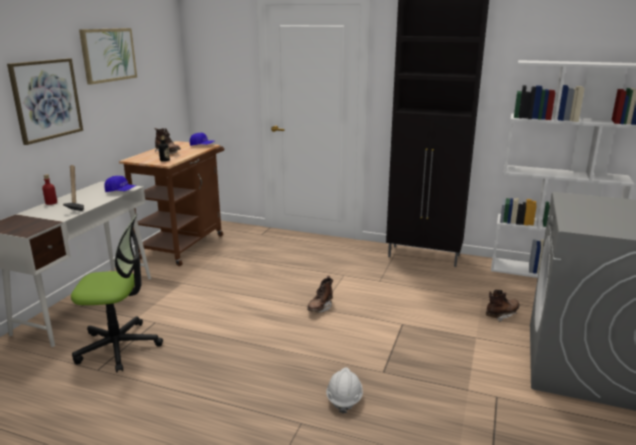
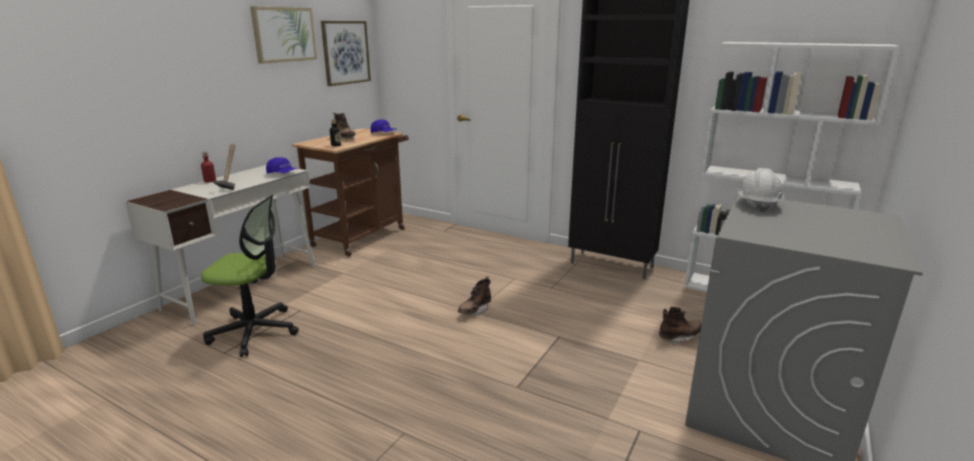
camera: 10 degrees right, 0 degrees up
(46, 99) = (210, 76): picture -> picture (346, 52)
(344, 398) = (461, 411): white hard hat -> white hard hat (757, 205)

